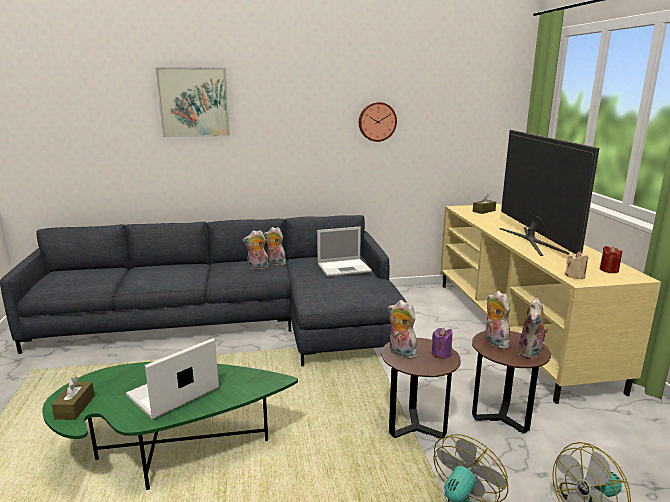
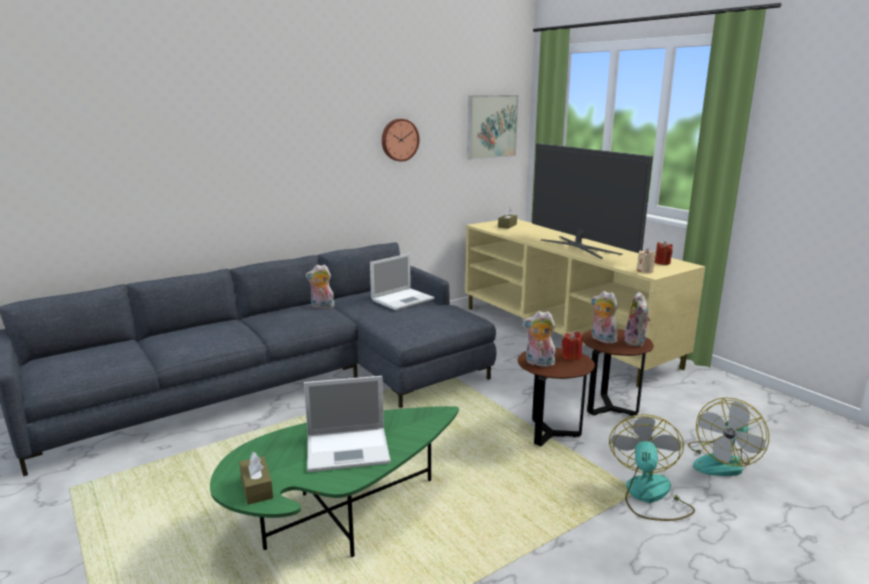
camera: 25 degrees left, 0 degrees up
(171, 393) = (349, 449): laptop -> laptop turned 120 degrees counterclockwise
(194, 102) = (201, 124): picture -> picture (492, 126)
(257, 268) = (310, 314): plush toy -> none
(441, 354) = (571, 356): purple candle -> red candle

